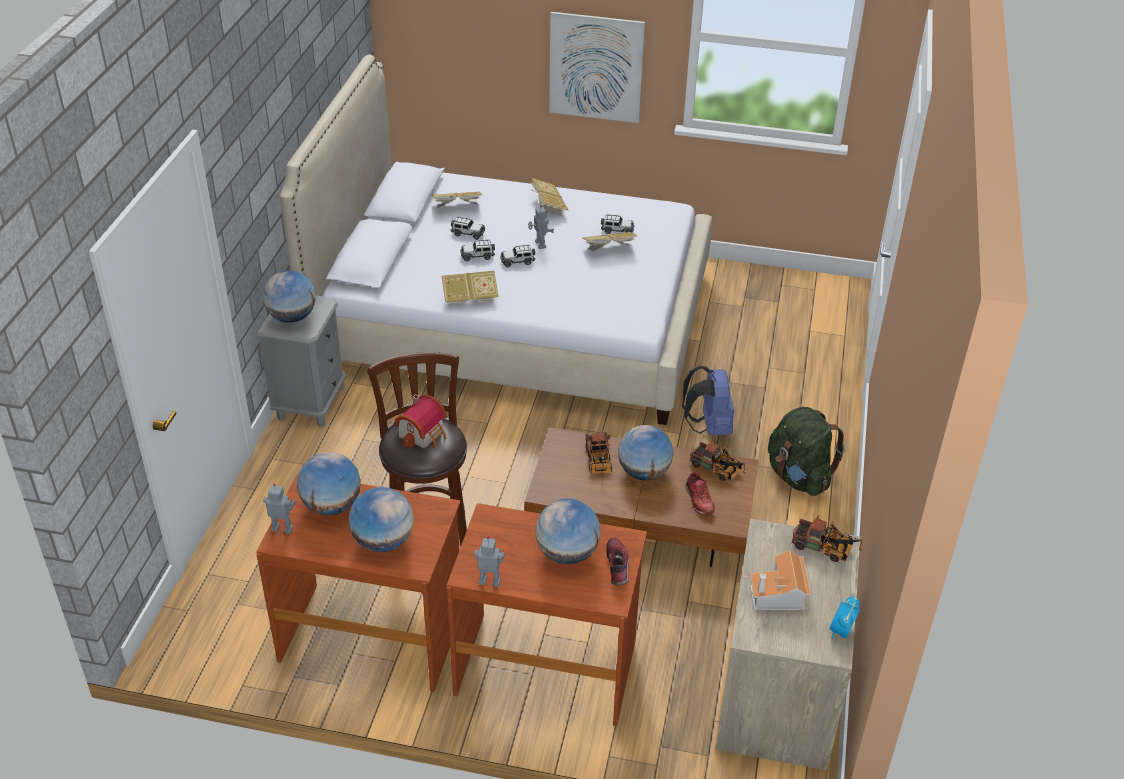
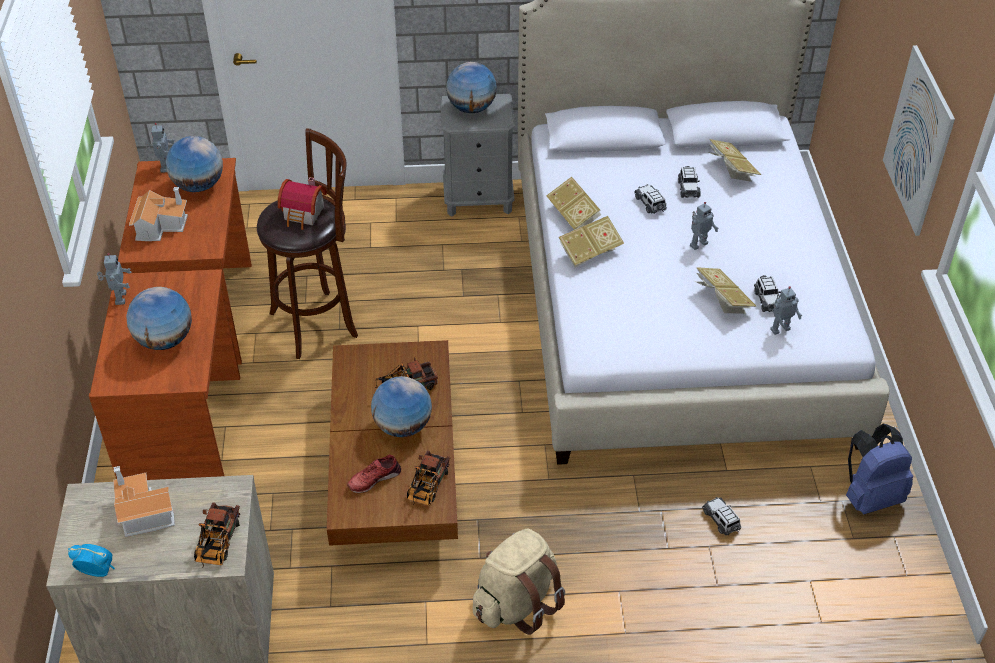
camera: 75 degrees right, 5 degrees up
(383, 541) = (161, 225): globe -> toy house
(517, 261) = (657, 234): toy car -> toy car (721, 520)
(548, 207) = (778, 235): book -> book (589, 252)
(618, 565) = (154, 378): shoe -> none
(650, 232) = (779, 328): none -> toy robot
(708, 427) = (570, 503): blue backpack -> blue backpack (870, 496)
(798, 477) = (516, 603): green backpack -> beige backpack

